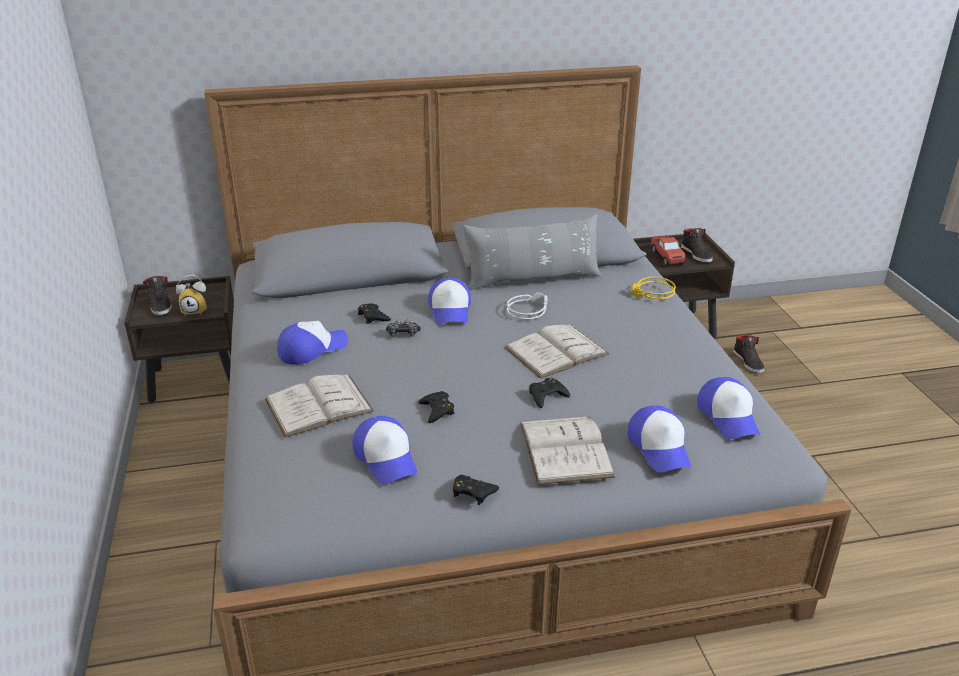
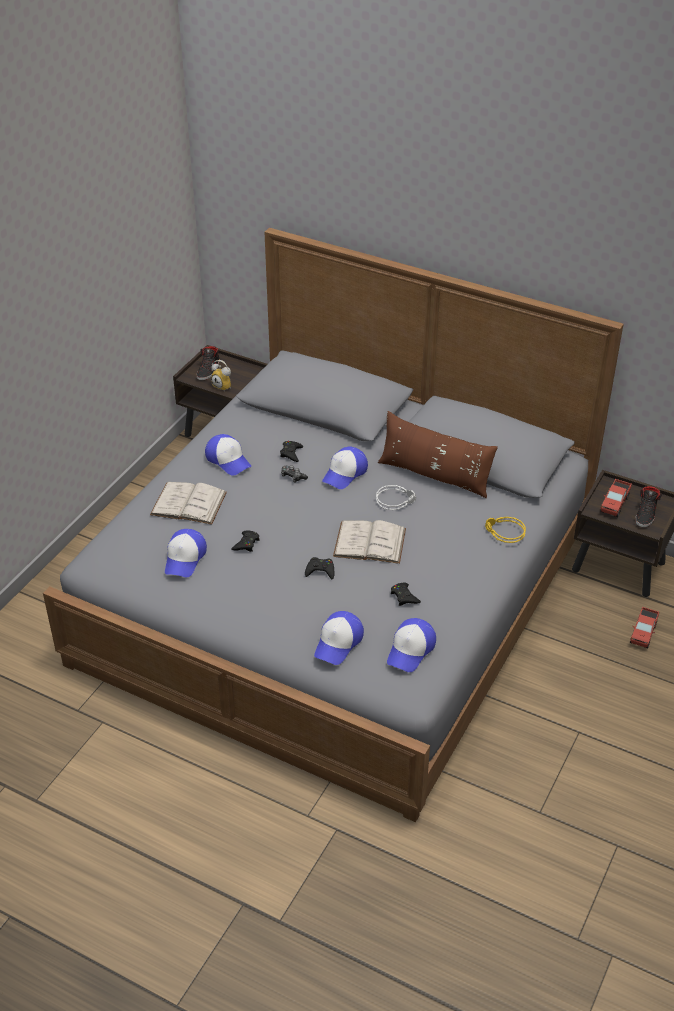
camera: 40 degrees right, 10 degrees up
(312, 349) = (228, 460): cap -> cap turned 45 degrees clockwise
(473, 492) = (205, 606): black game controller -> black game controller (404, 597)
(533, 279) = (434, 475): grey pillow -> brown pillow
(565, 449) = (284, 611): white book -> none
(748, 362) = (643, 633): black shoe -> toy truck

